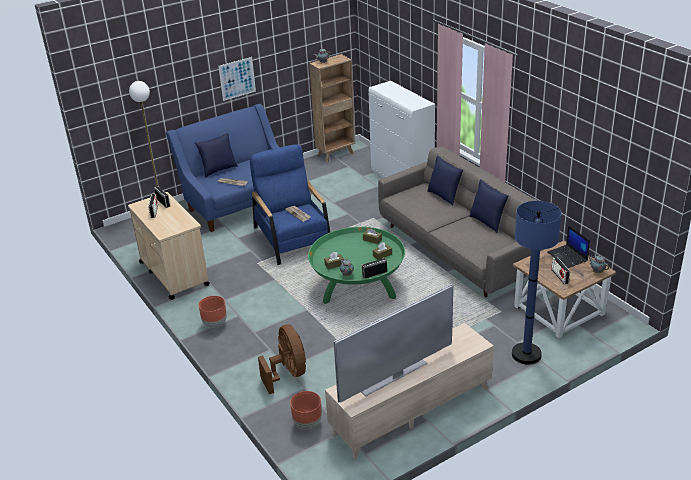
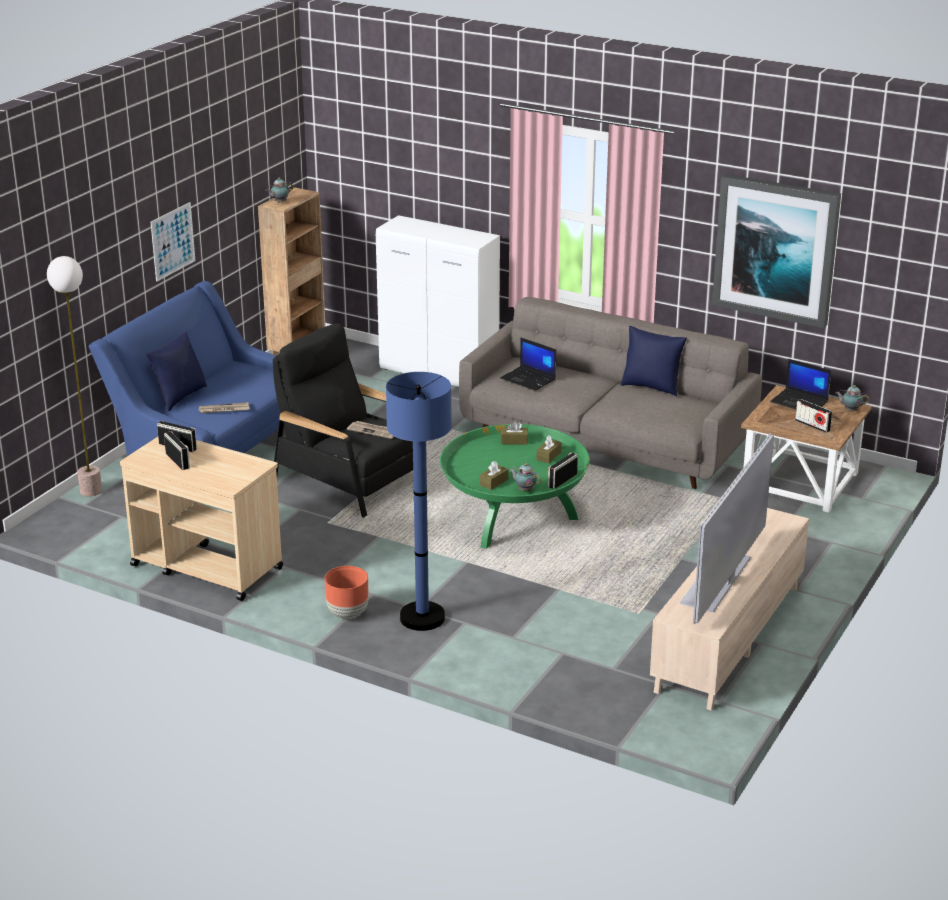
camera: 30 degrees left, 5 degrees down
(288, 374) = (522, 643): brown fan -> none
(293, 239) = (350, 480): blue armchair -> black armchair
(307, 424) = (610, 692): brown planter -> none
(416, 200) = (529, 379): none -> laptop
(444, 196) = (561, 367): blue pillow -> none
(526, 354) = (807, 540): blue floor lamp -> blue floor lamp (422, 618)
(574, 148) = (776, 249): none -> picture

